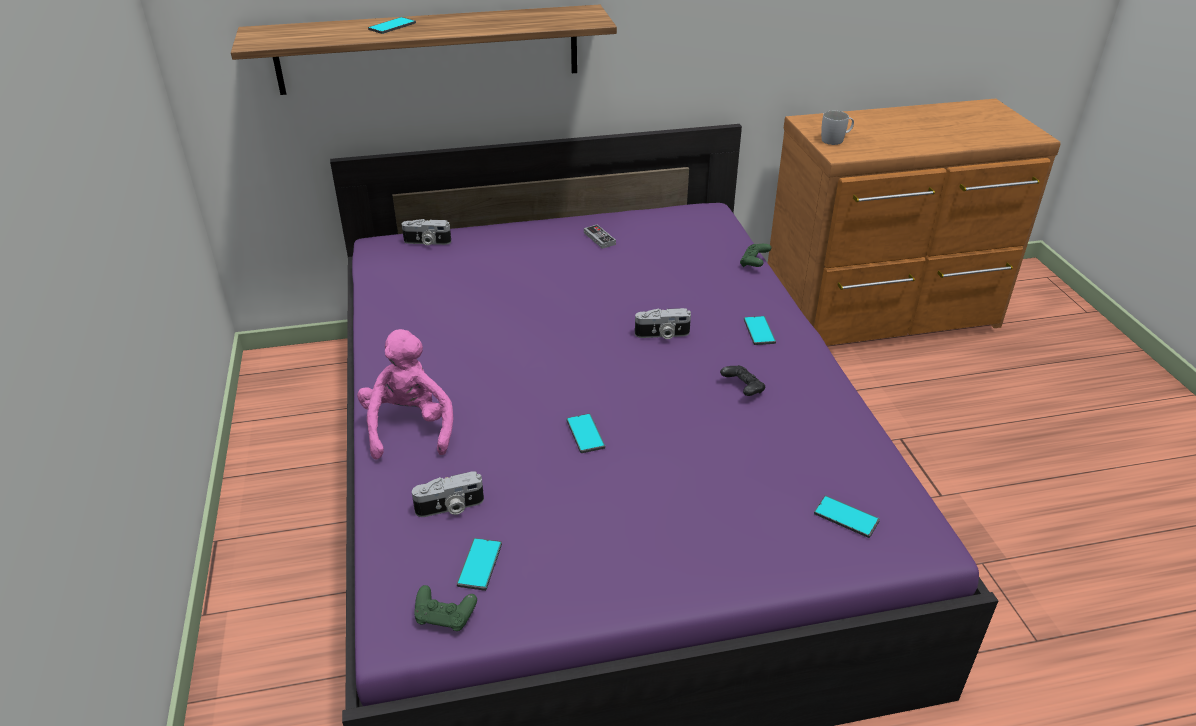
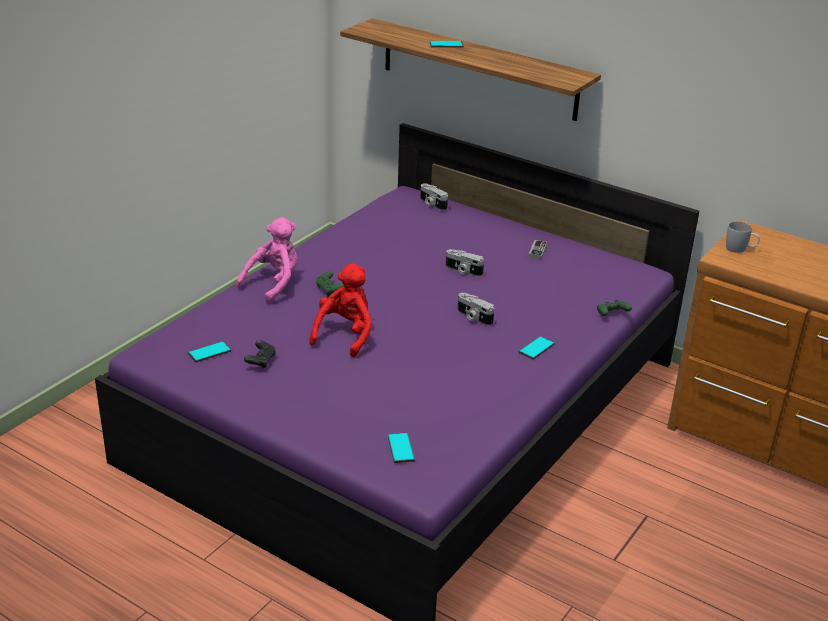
camera: 45 degrees right, 5 degrees down
(445, 617) = (166, 360): green game controller -> green game controller (330, 290)
(450, 507) = (235, 325): camera -> camera (463, 271)
(585, 434) = (345, 335): phone -> red plush toy
(742, 389) = (466, 367): black game controller -> black game controller (261, 361)

